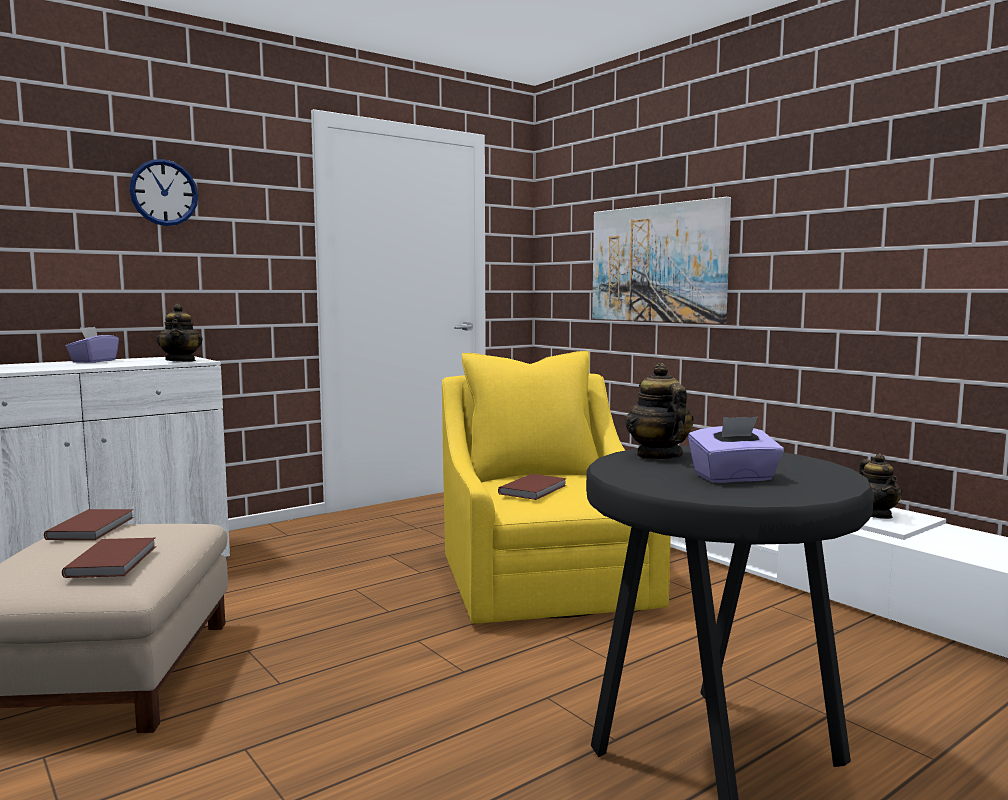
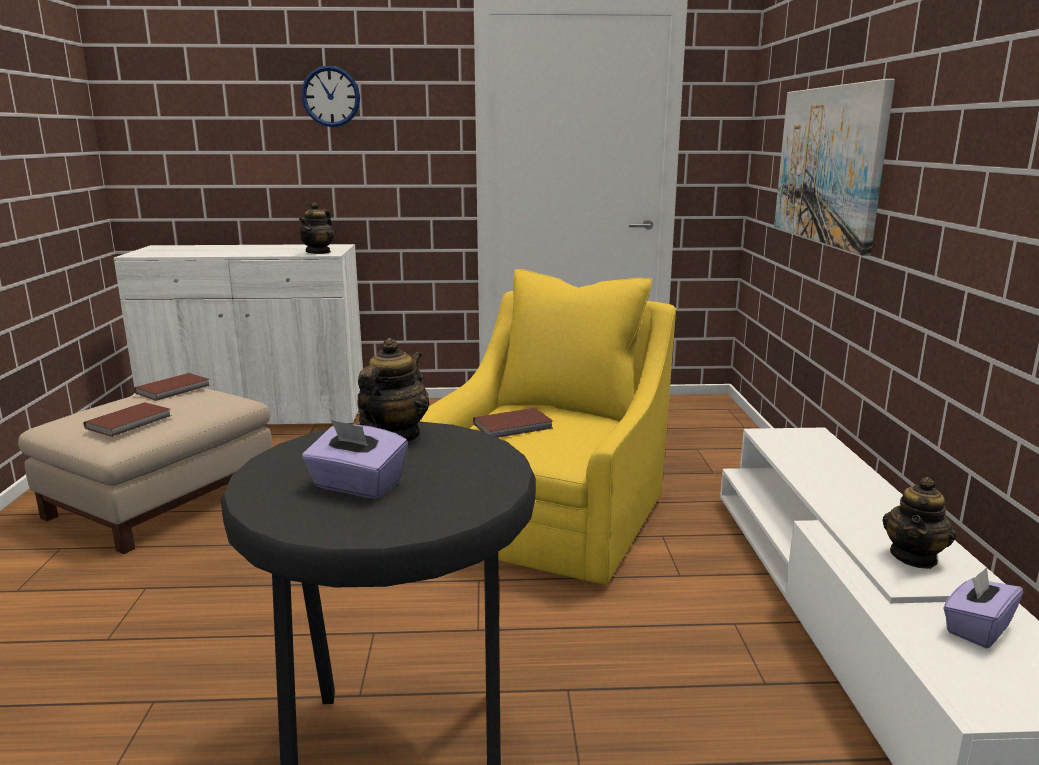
camera: 35 degrees right, 10 degrees up
(93, 361) = (267, 247): purple tissue box -> purple tissue box (976, 628)

